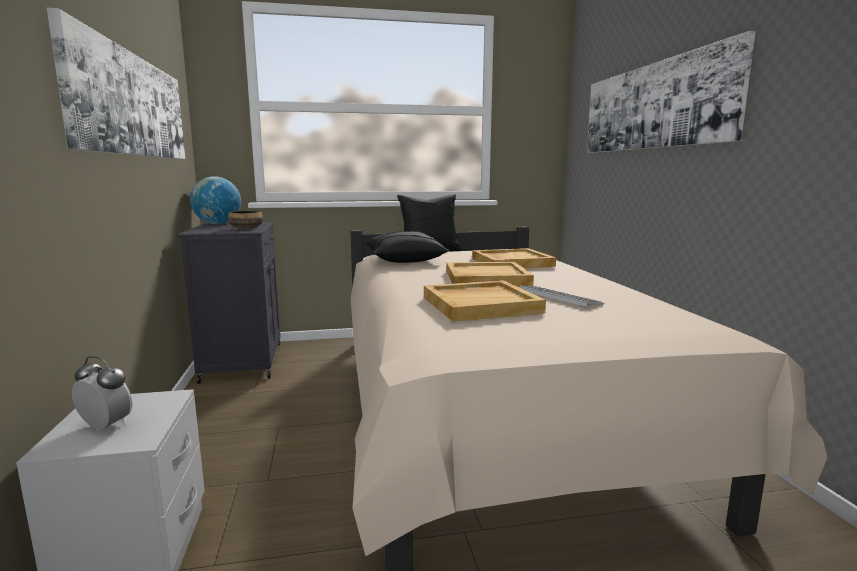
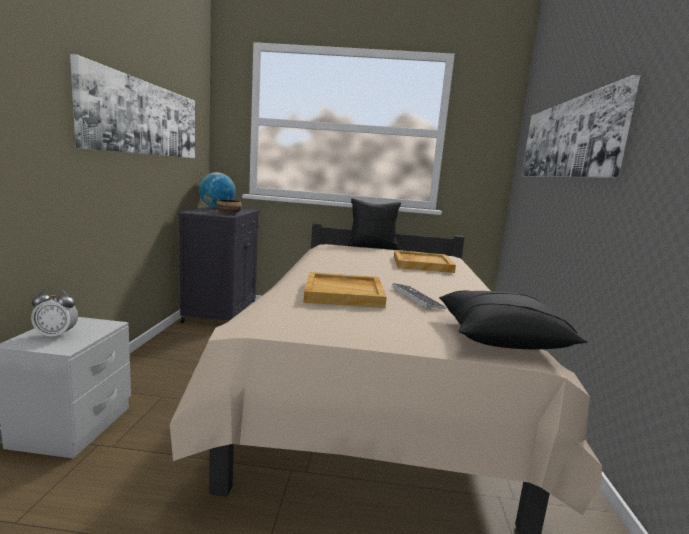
camera: 15 degrees right, 0 degrees up
(106, 426) = (56, 335): alarm clock -> alarm clock turned 135 degrees clockwise
(405, 260) = (338, 251): black pillow -> black pillow (500, 337)
(486, 278) = (379, 274): beige tray -> none

